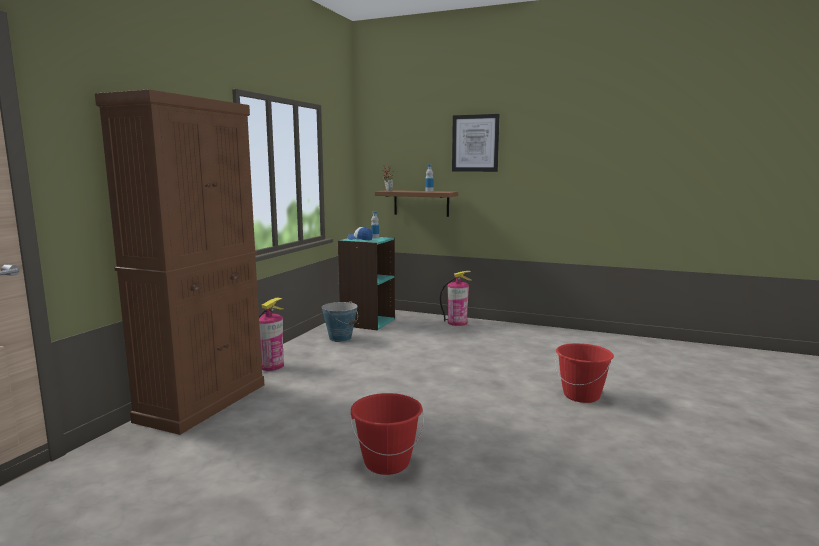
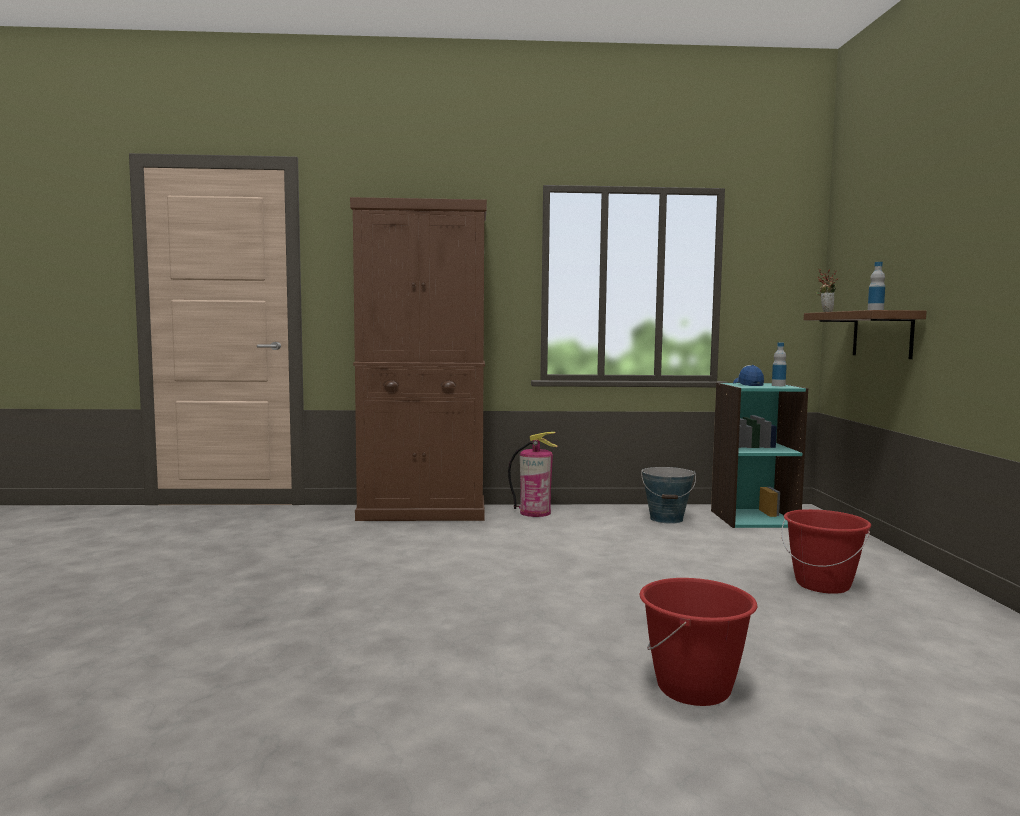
camera: 65 degrees right, 5 degrees down
(387, 463) = (349, 595): red bucket -> red bucket (823, 585)
(457, 322) = (876, 560): fire extinguisher -> none
(475, 143) = (954, 212): picture -> none

